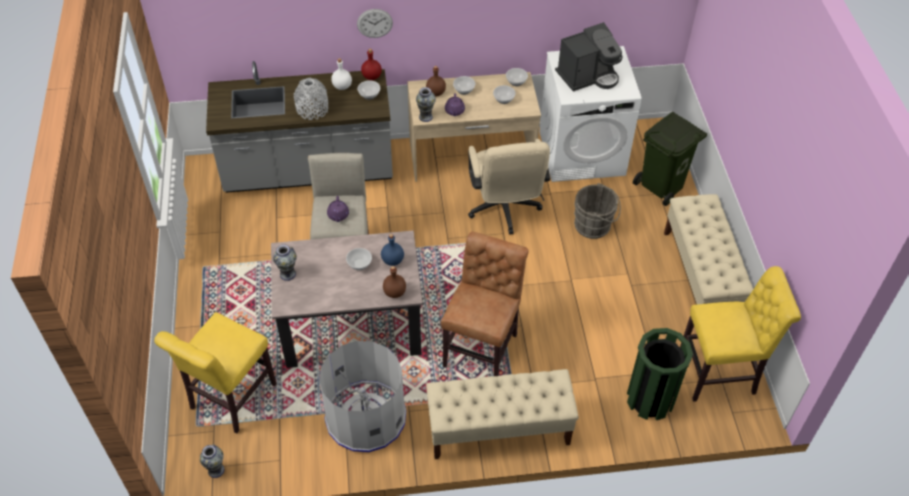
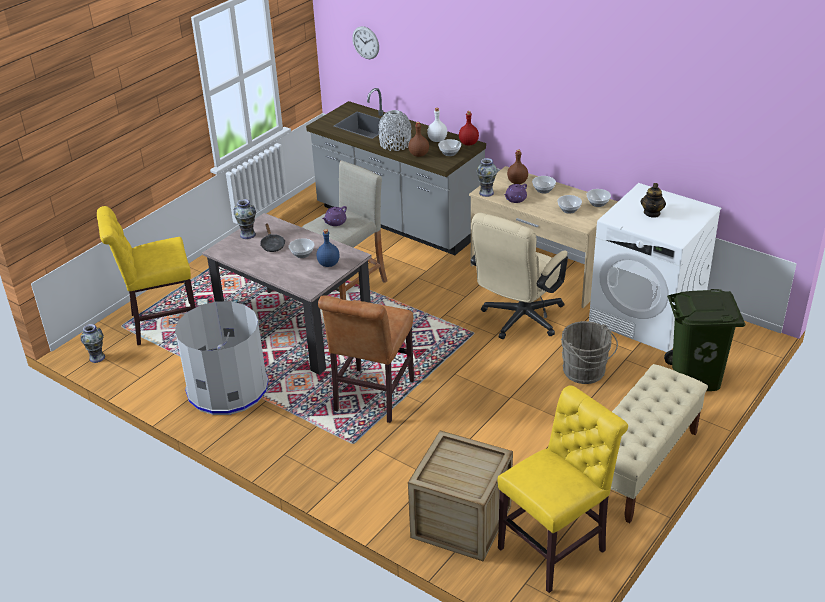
camera: 45 degrees right, 15 degrees down
(322, 271) = (272, 245): none -> black frying pan
(374, 23) = (483, 88): wall clock -> wall clock (365, 42)
(394, 292) = (301, 282): brown bottle -> brown bottle (418, 154)
(482, 347) = (372, 398): brown chair -> brown chair turned 135 degrees clockwise
(498, 430) = (307, 458): beige bench -> none
(588, 76) = (652, 213): coffee machine -> teapot
(650, 399) = (461, 522): green trash can -> crate
(721, 373) = (556, 547): yellow chair -> yellow chair turned 75 degrees counterclockwise

